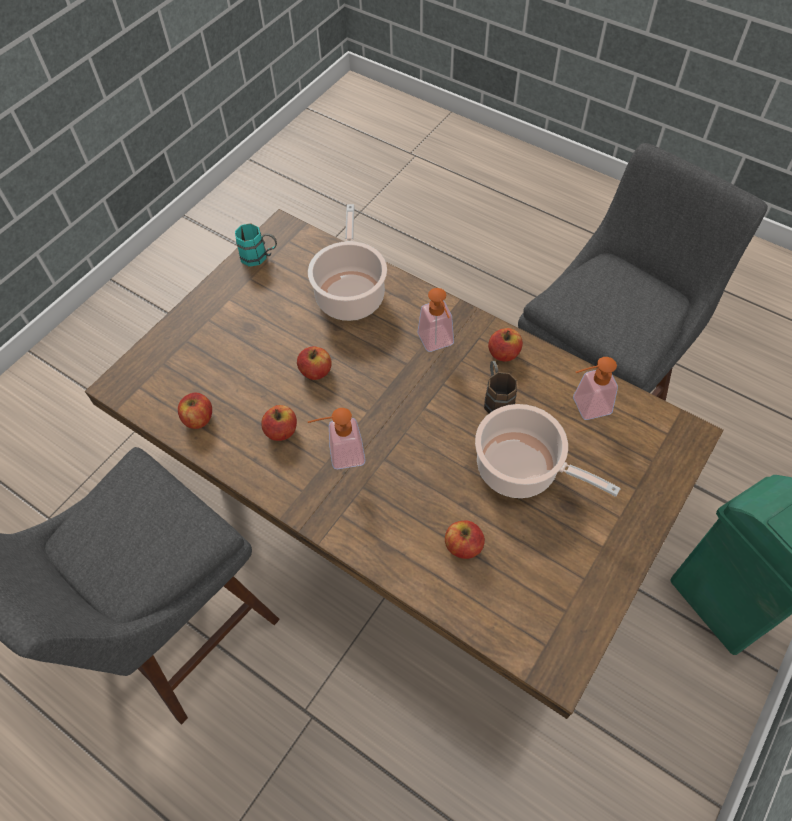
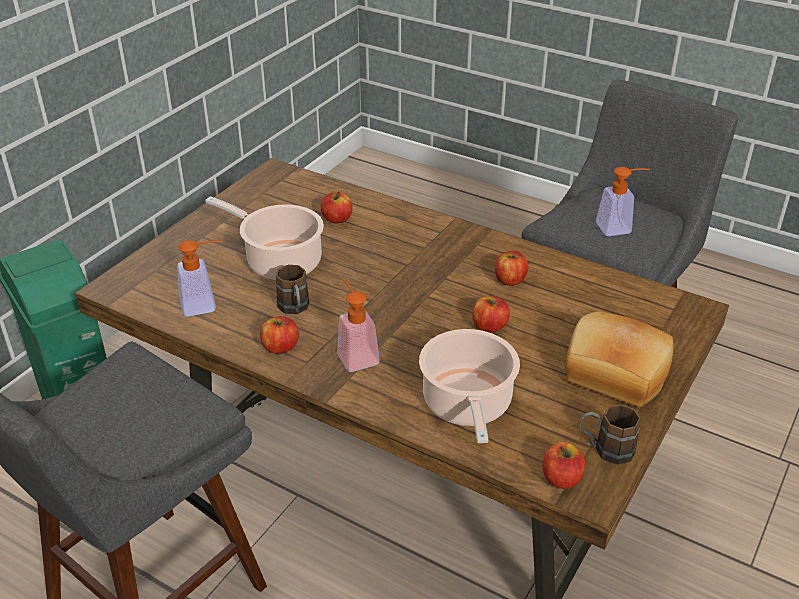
camera: 175 degrees right, 20 degrees down
(198, 419) = (596, 286): apple -> apple (561, 478)
(225, 317) = (615, 374): none -> bread
(260, 257) = (605, 449): turquoise mug -> brown mug
(340, 456) = (449, 265): soap dispenser -> soap dispenser (619, 227)

